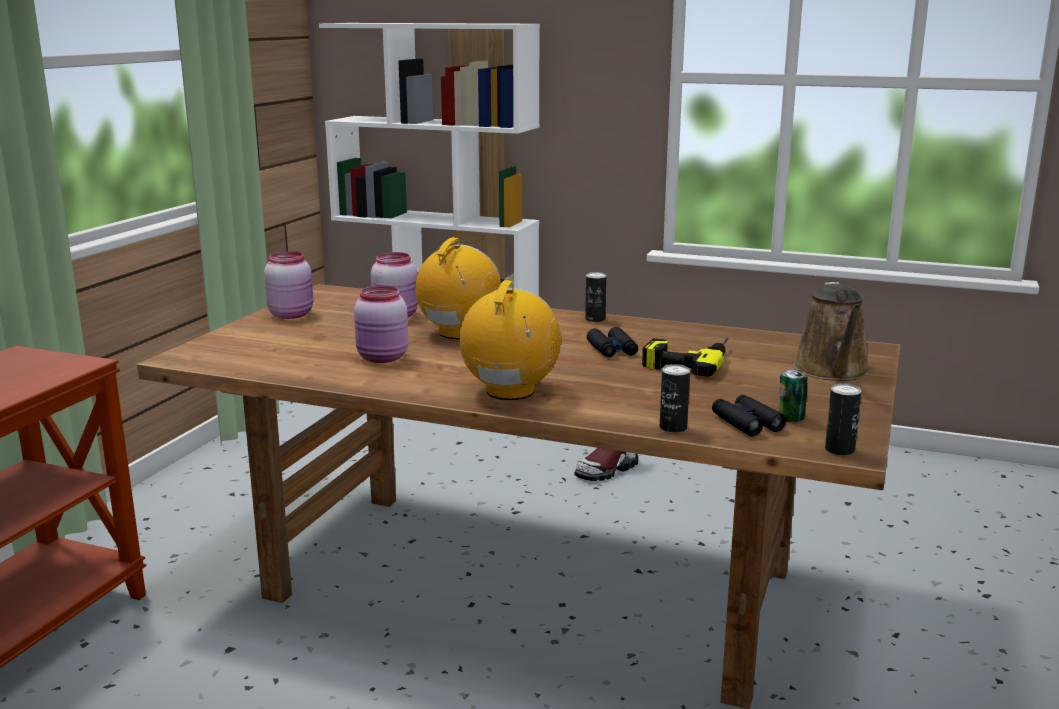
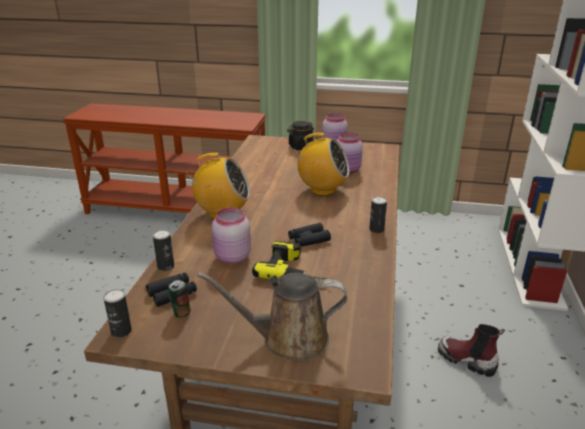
camera: 80 degrees right, 10 degrees up
(262, 332) = (300, 147): none -> black jar
(383, 358) = (270, 177): pink jar -> pink jar (231, 257)

